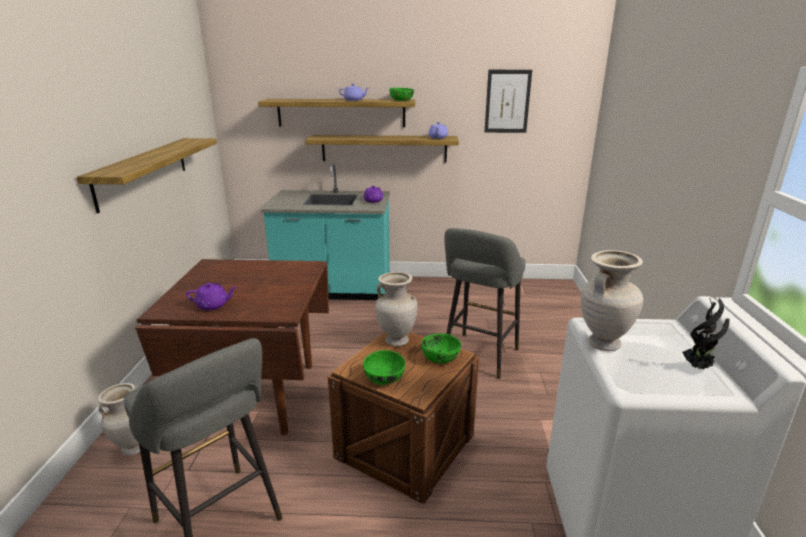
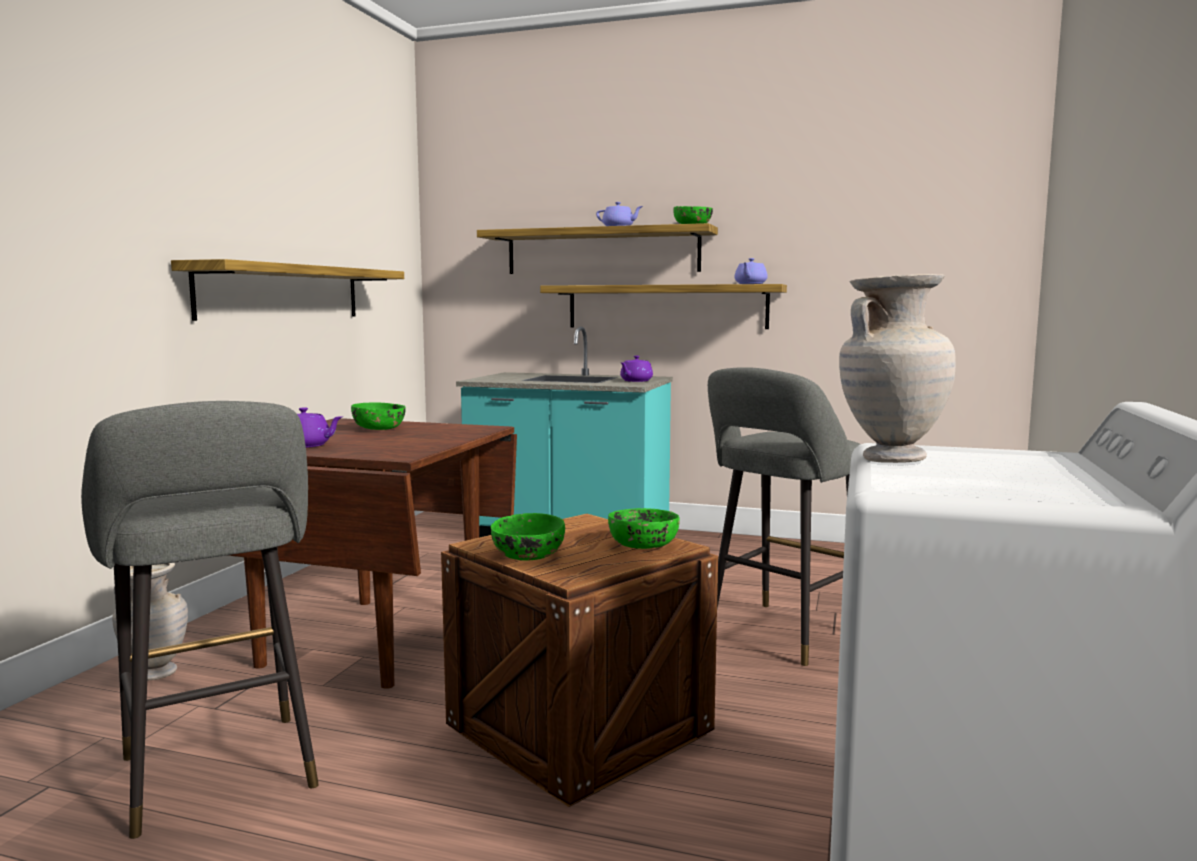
camera: 15 degrees right, 15 degrees down
(244, 273) = (379, 428): none -> green bowl
(396, 341) = (582, 525): beige vase -> none
(507, 101) = (872, 226): picture -> none
(698, 367) = (1072, 483): potted plant -> none

